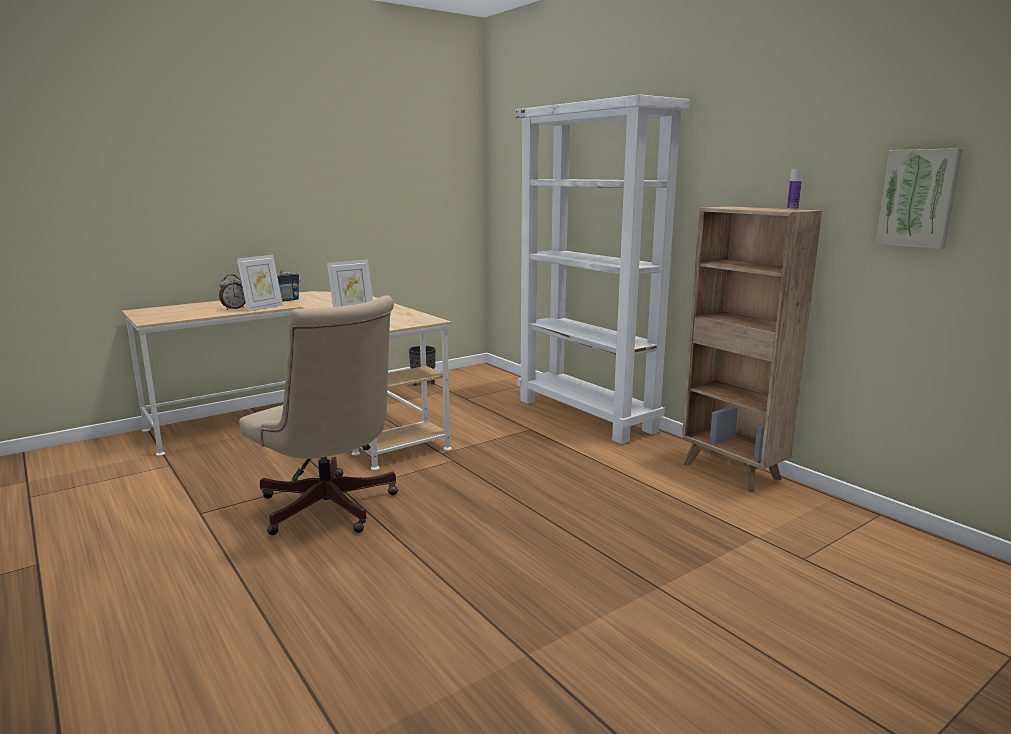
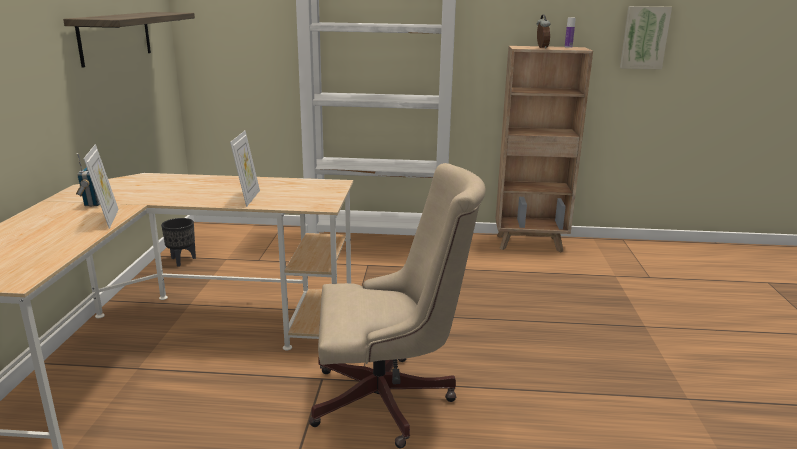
camera: 50 degrees left, 5 degrees up
(234, 308) = (70, 230): alarm clock -> alarm clock (541, 48)
(393, 188) = (115, 37): none -> shelf

